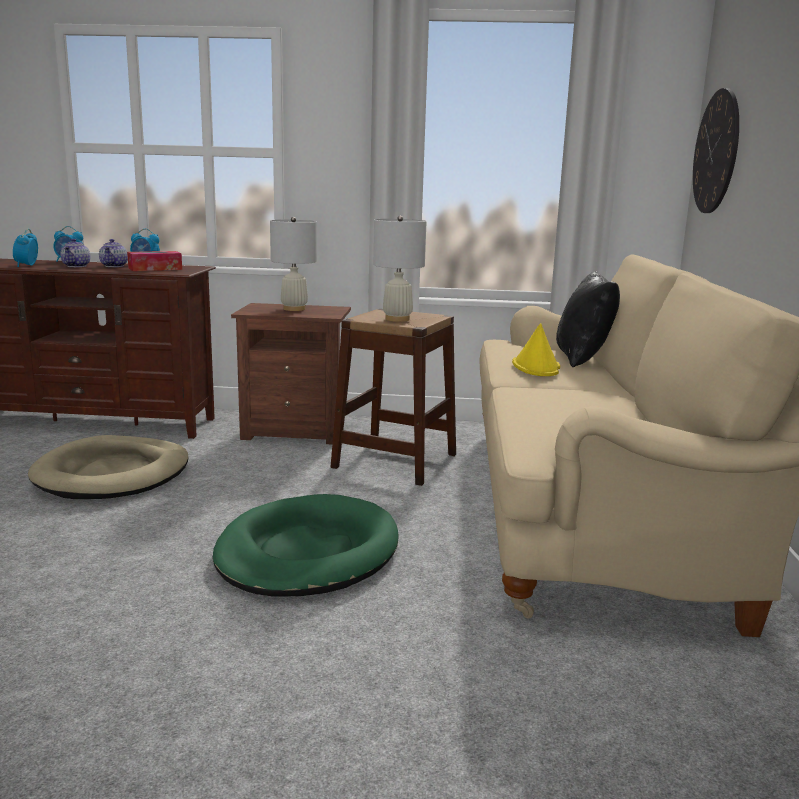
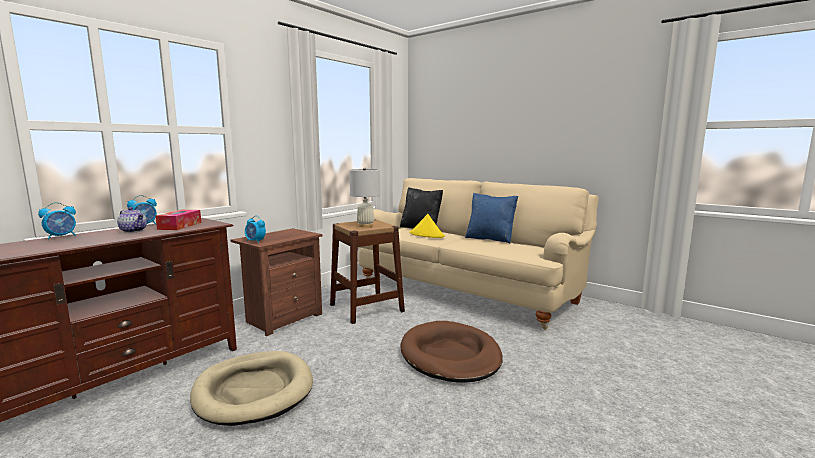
camera: 55 degrees left, 5 degrees down
(27, 266) = (49, 247): alarm clock -> alarm clock (255, 241)
(77, 266) = (102, 237): teapot -> none
(294, 309) = (275, 236): white table lamp -> none
(307, 553) = (450, 355): green dog bed -> brown dog bed
(615, 404) = (490, 239): none -> blue pillow
(716, 152) = (434, 131): wall clock -> none

